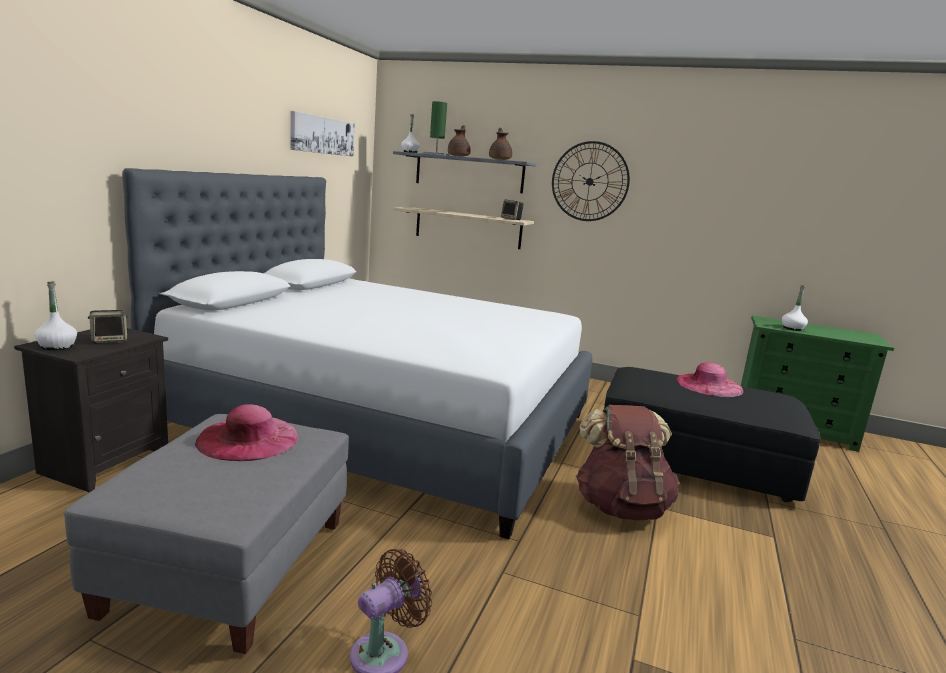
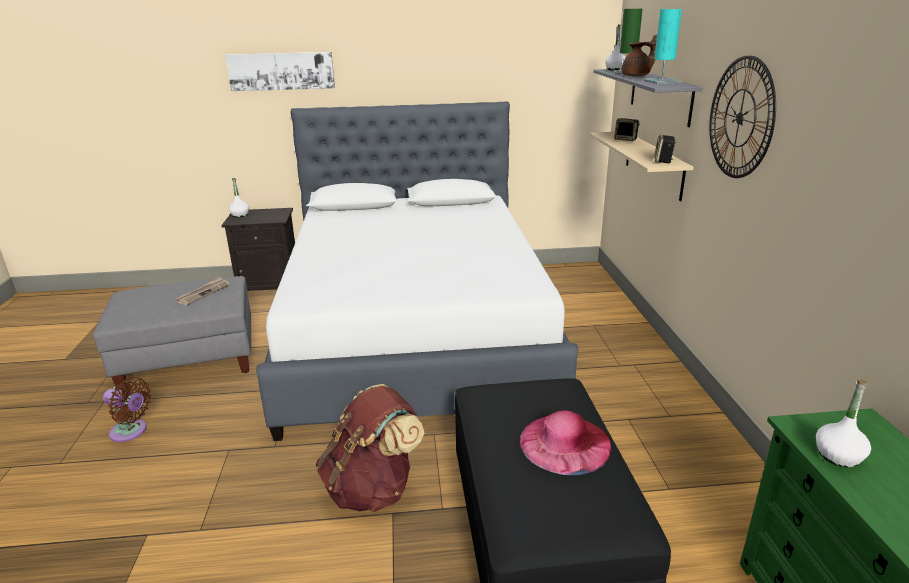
camera: 65 degrees right, 10 degrees up
(110, 340) = (262, 217): speaker -> speaker (626, 139)
(248, 438) = (203, 293): pink hat -> newspaper
(322, 135) = (518, 59): picture -> picture (281, 71)
(500, 159) = (662, 82): brown teapot -> turquoise table lamp

